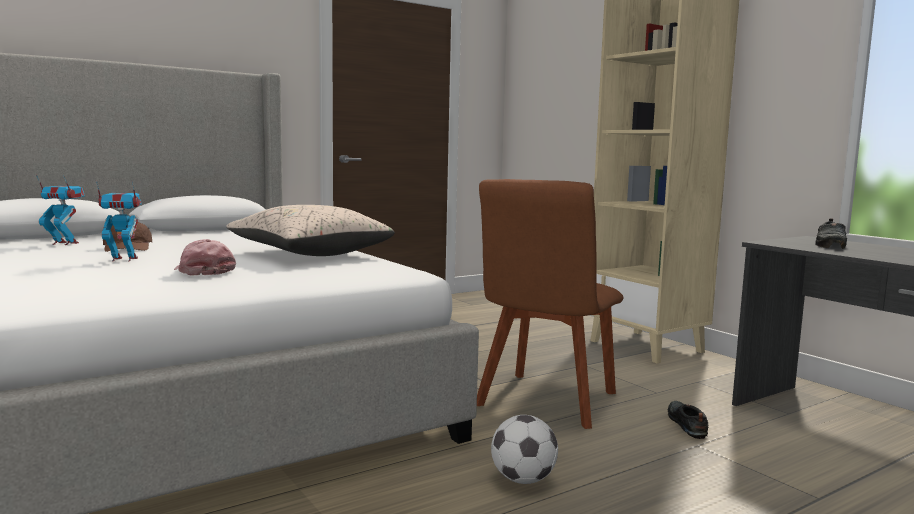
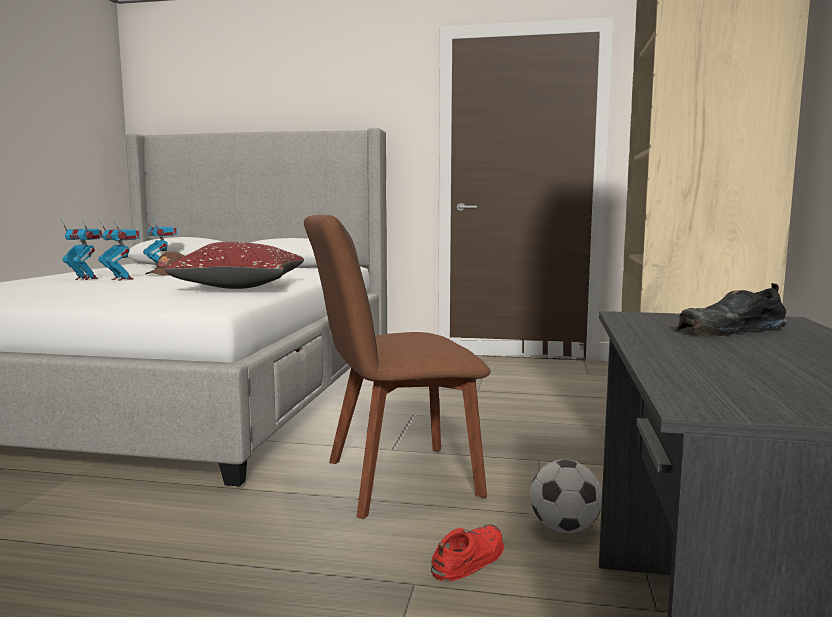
camera: 45 degrees right, 0 degrees up
(71, 264) = (85, 279): none -> toy robot
(203, 271) = (115, 290): pink cap -> none
(310, 254) = (241, 287): beige pillow -> red pillow
(523, 480) = (187, 534): football -> football (564, 528)
(686, 424) = (469, 559): black shoe -> red shoe

